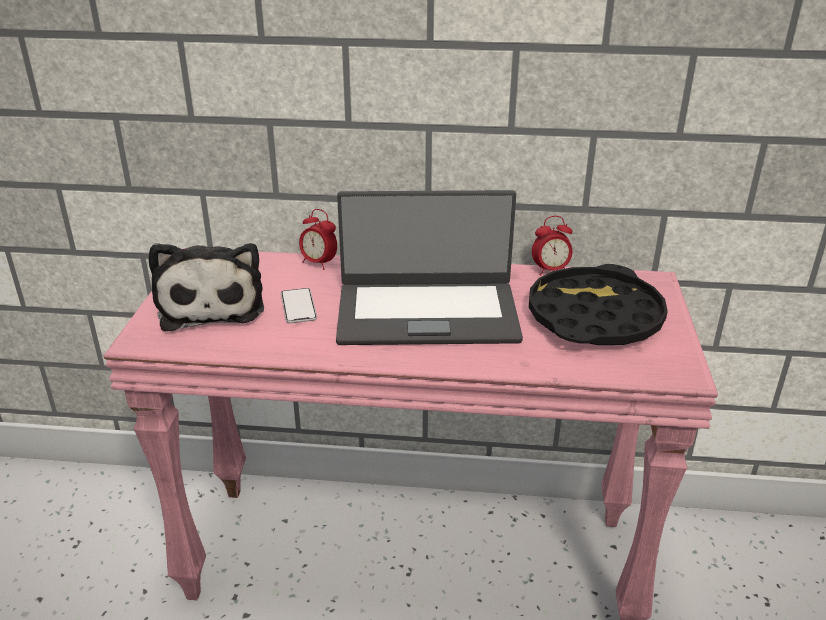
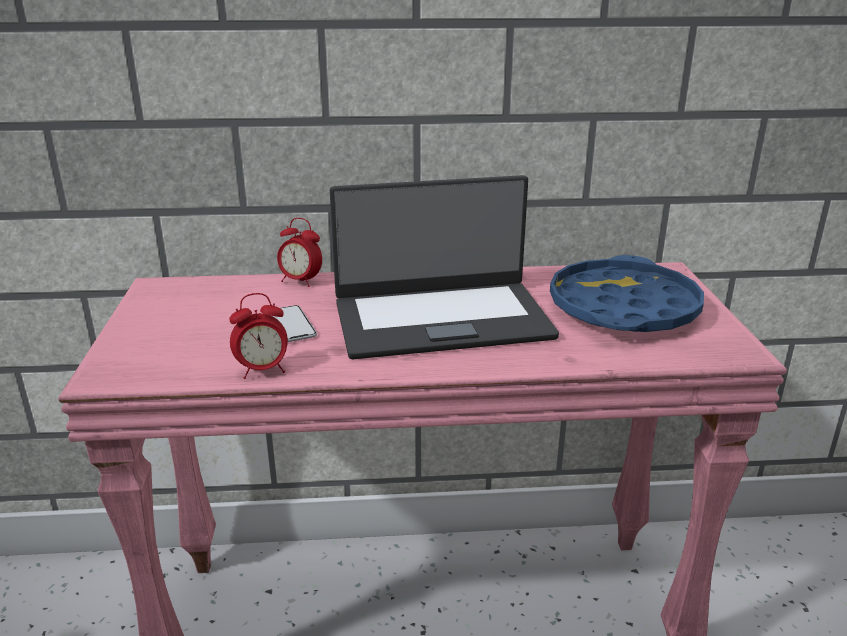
camera: 10 degrees left, 5 degrees down
(212, 304) = (185, 331): plush toy -> none
(550, 271) = (557, 270): alarm clock -> alarm clock (262, 370)
(594, 317) = (623, 308): black tray -> blue tray

